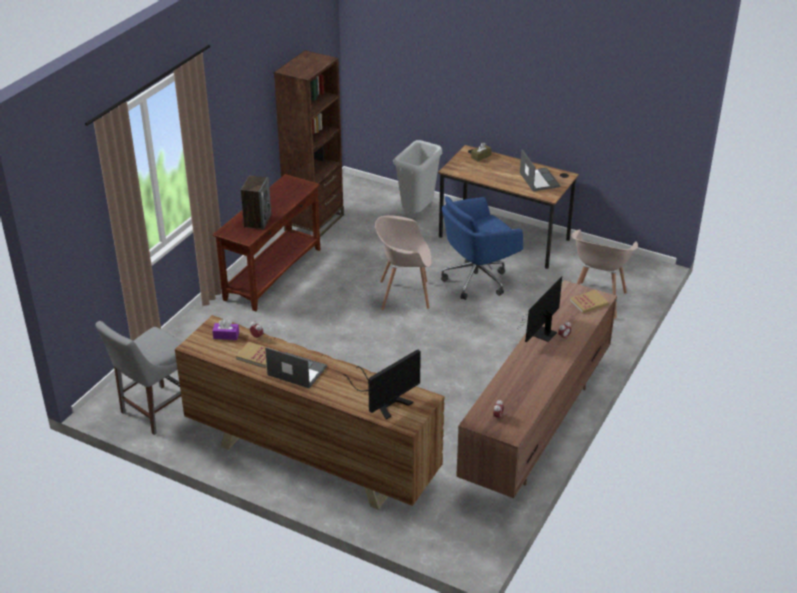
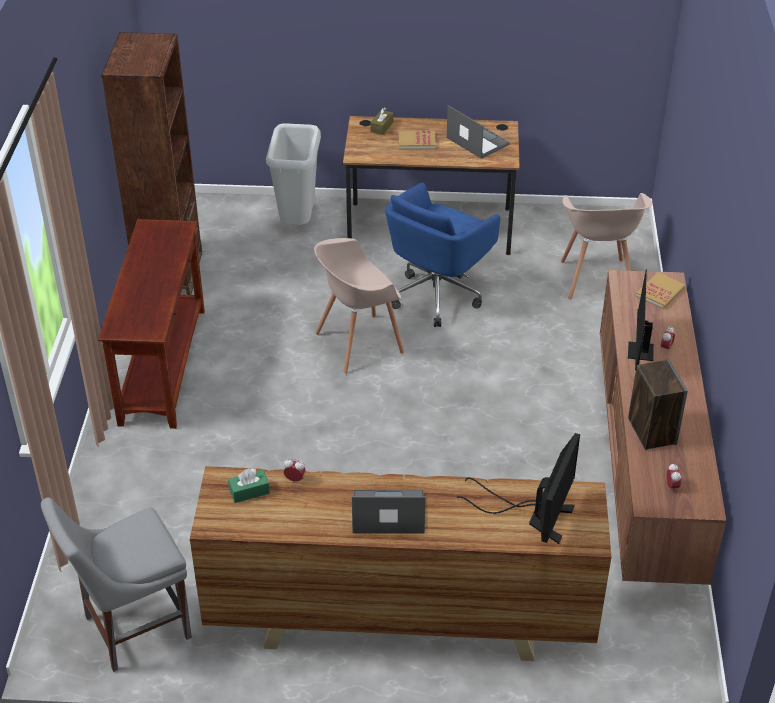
camera: 25 degrees left, 5 degrees up
(154, 411) = (132, 628): grey chair -> grey chair turned 45 degrees clockwise
(226, 335) = (249, 491): purple tissue box -> green tissue box
(257, 221) = (149, 300): speaker -> speaker (651, 431)
(257, 356) = (316, 509): book -> book (416, 141)

